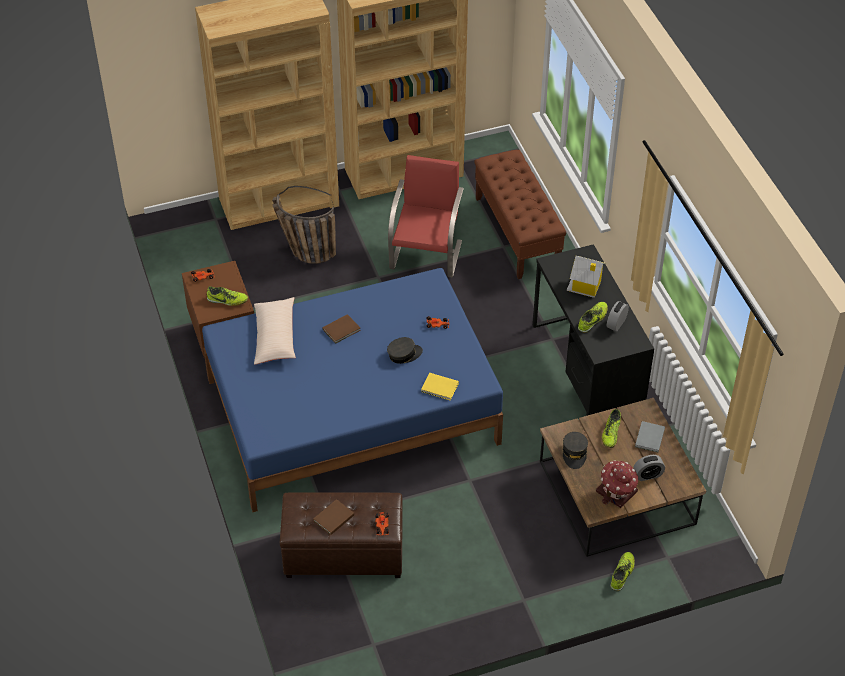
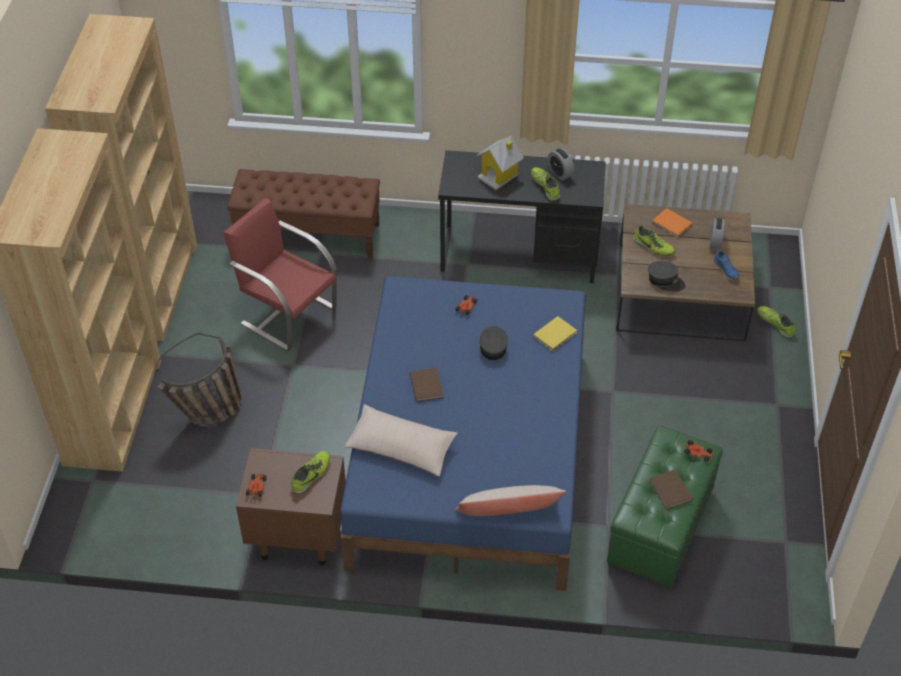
camera: 65 degrees left, 0 degrees up
(244, 418) = (508, 514): none -> beige pillow
(344, 553) = (659, 527): brown ottoman -> green ottoman
(617, 492) = (726, 270): toy house -> blue shoe
(649, 438) = (672, 225): grey book -> orange book

